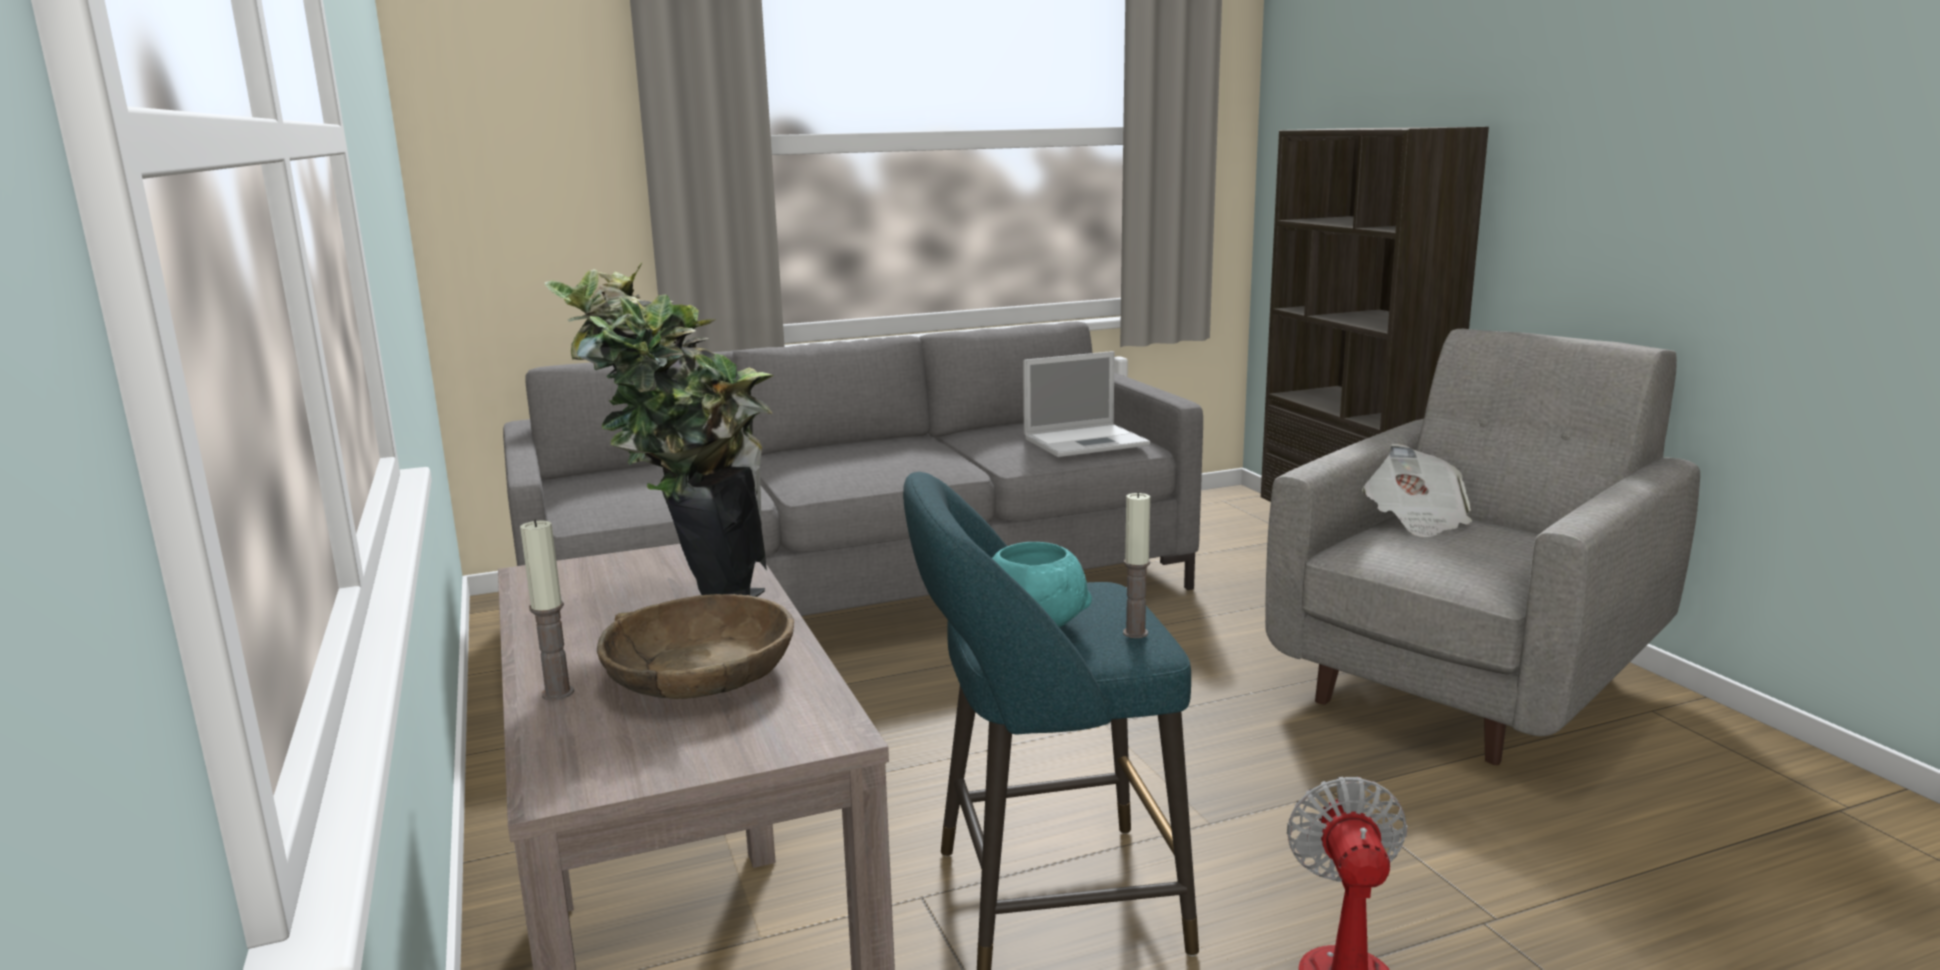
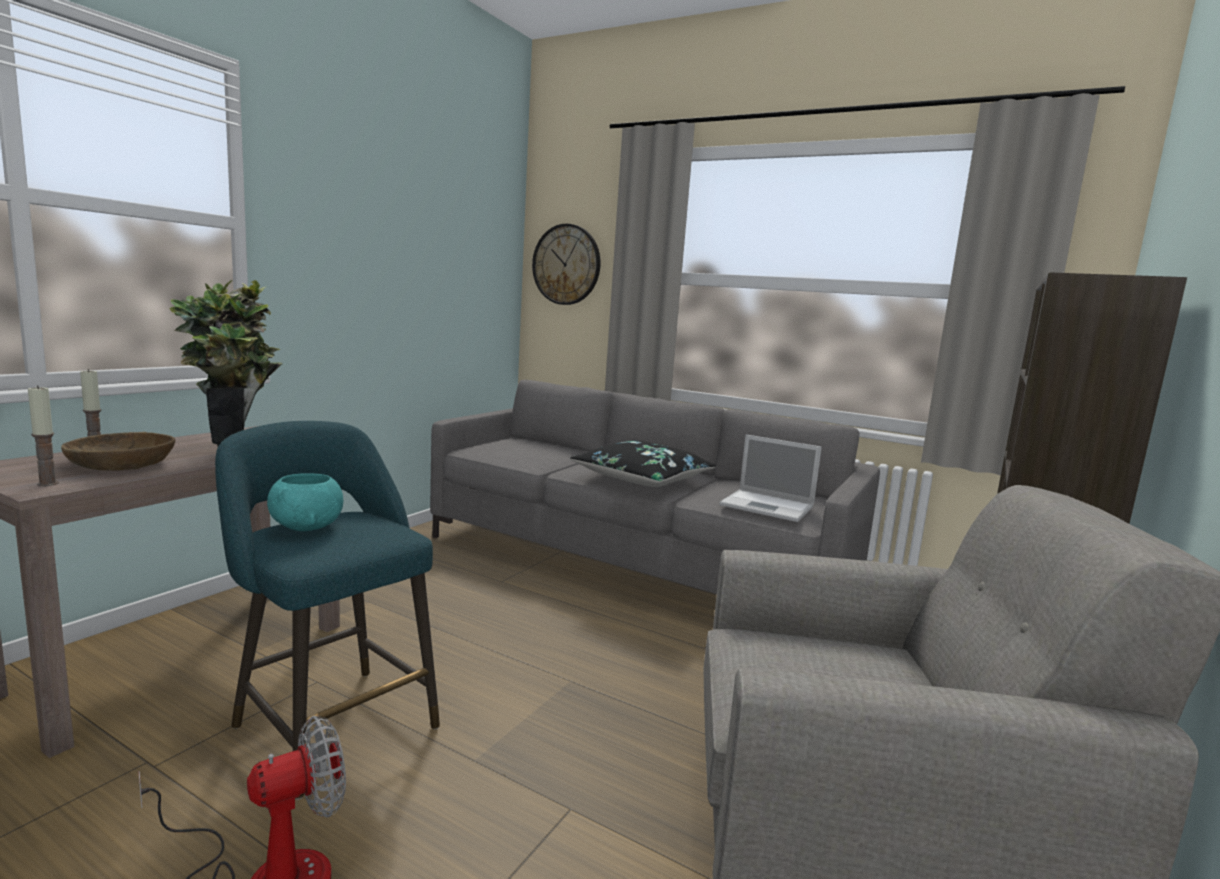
camera: 50 degrees right, 5 degrees down
(514, 136) = (566, 264): none -> wall clock
(904, 462) = (642, 478): none -> black pillow
(1135, 633) = (314, 551): candle -> candle (47, 483)
(1413, 519) = (857, 648): newspaper -> none

